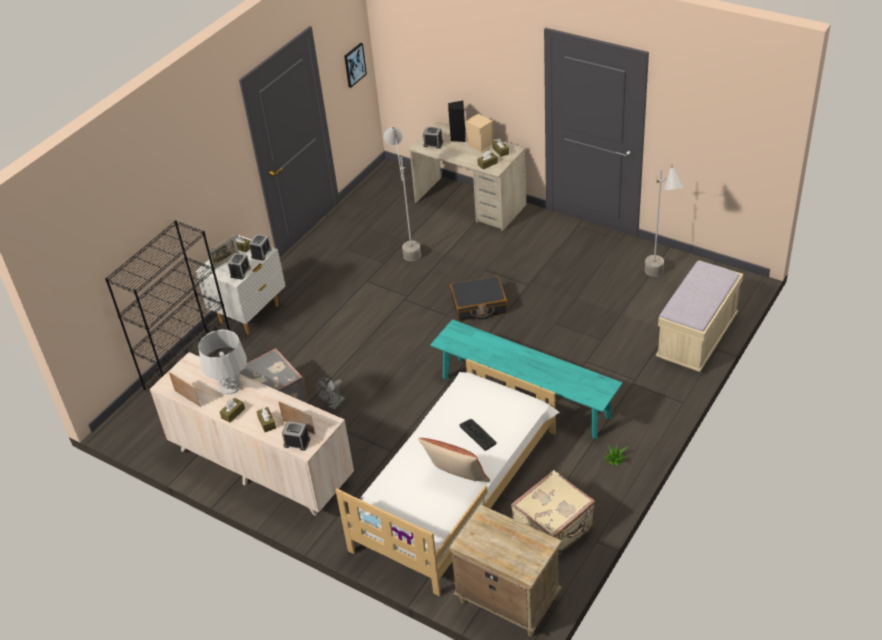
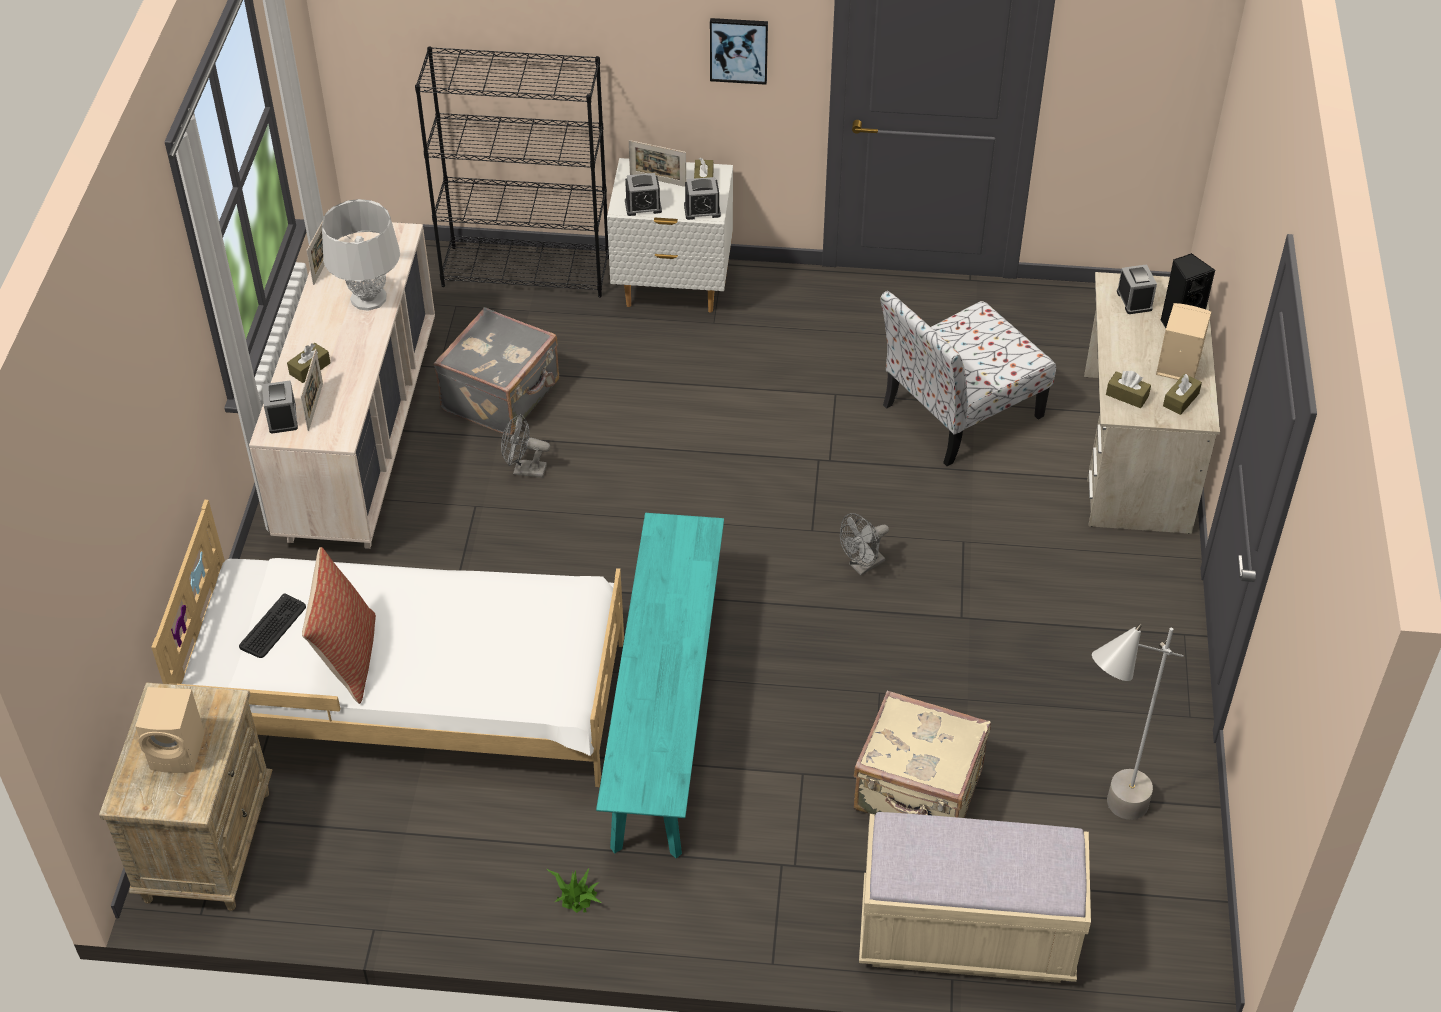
camera: 60 degrees right, 5 degrees up
(233, 413) = (314, 324): brown tissue box -> none
(354, 65) = (1159, 78): picture -> picture (738, 50)
(408, 246) = (959, 412): grey floor lamp -> chair
(478, 434) = (458, 651): keyboard -> keyboard (273, 627)
(479, 305) = (862, 566): black suitcase -> grey fan
(507, 542) = (179, 752): none -> beige speaker
(554, 530) = (376, 860): beige suitcase -> beige suitcase (918, 792)

